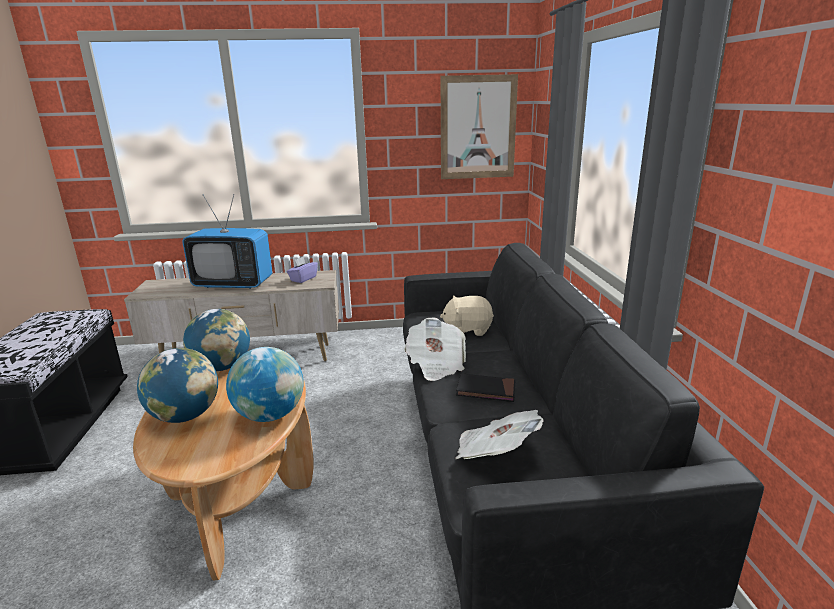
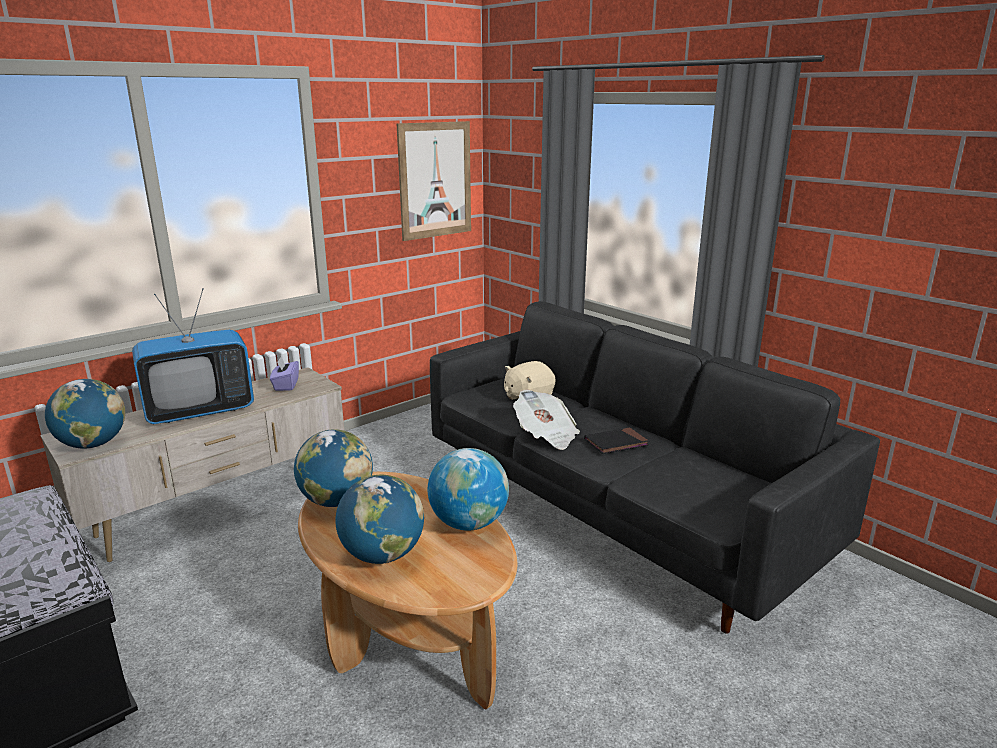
camera: 35 degrees left, 0 degrees up
(155, 291) = (93, 444): none -> globe
(495, 453) = (686, 485): newspaper -> none

